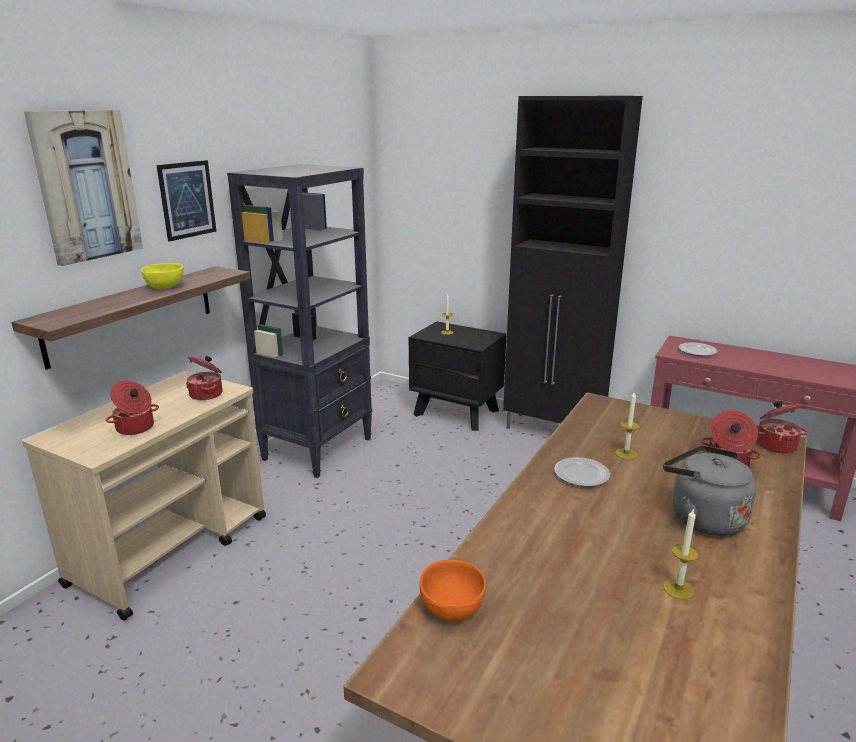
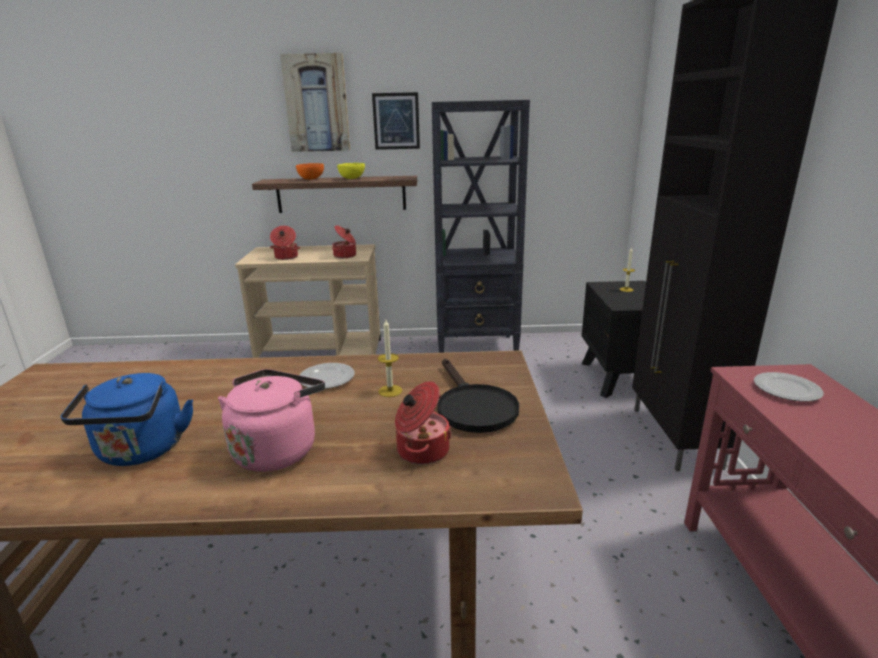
camera: 60 degrees right, 0 degrees up
(451, 610) = (106, 373): orange bowl -> orange bowl (311, 179)
(672, 432) = (472, 407): none -> black frying pan
(678, 589) = (141, 452): candle -> blue kettle
(702, 518) = (277, 449): grey kettle -> pink kettle
(775, 445) = (518, 482): cooking pot -> none

